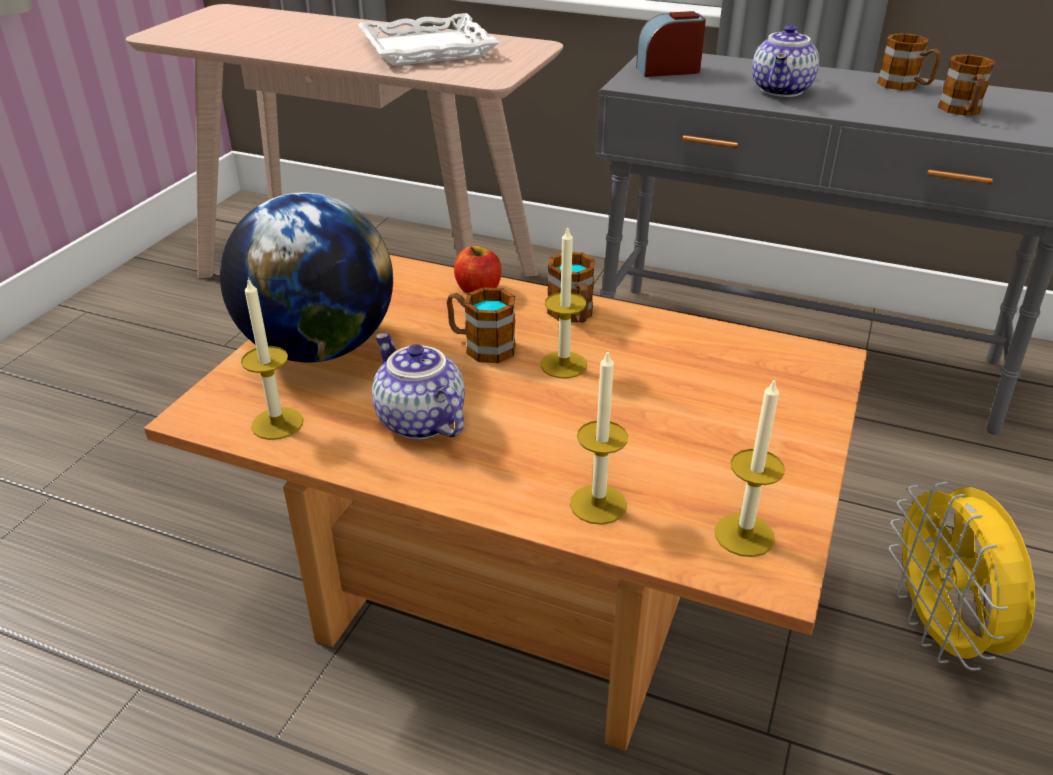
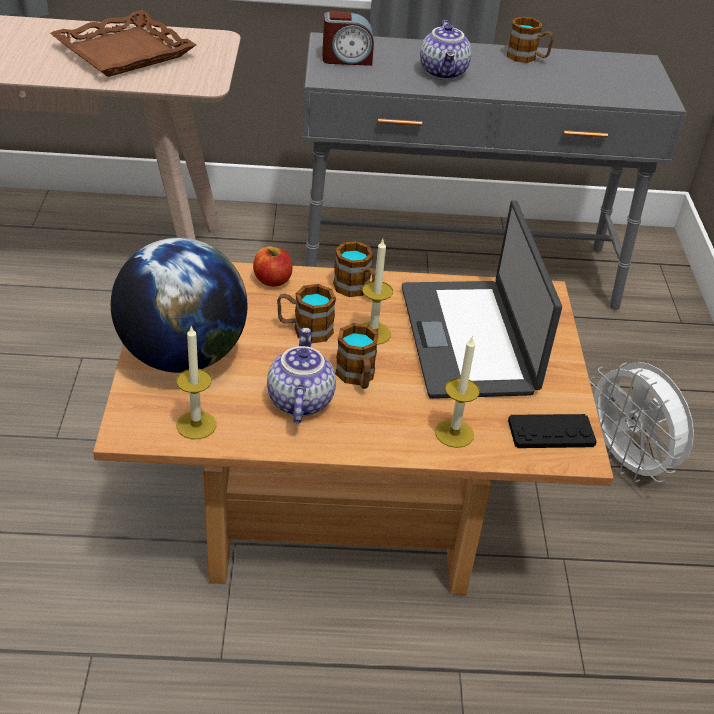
camera: 25 degrees left, 5 degrees up
(418, 421) = (298, 400): teapot -> teapot turned 60 degrees clockwise
(427, 49) = (124, 53): white tray -> brown tray
(668, 70) = (346, 59): alarm clock -> alarm clock turned 150 degrees counterclockwise
(690, 393) = (469, 339): none -> laptop
(744, 535) = (551, 433): candle -> black game controller
(940, 633) = (627, 462): yellow fan -> white fan
(961, 111) = (576, 80): mug -> mug (357, 377)

